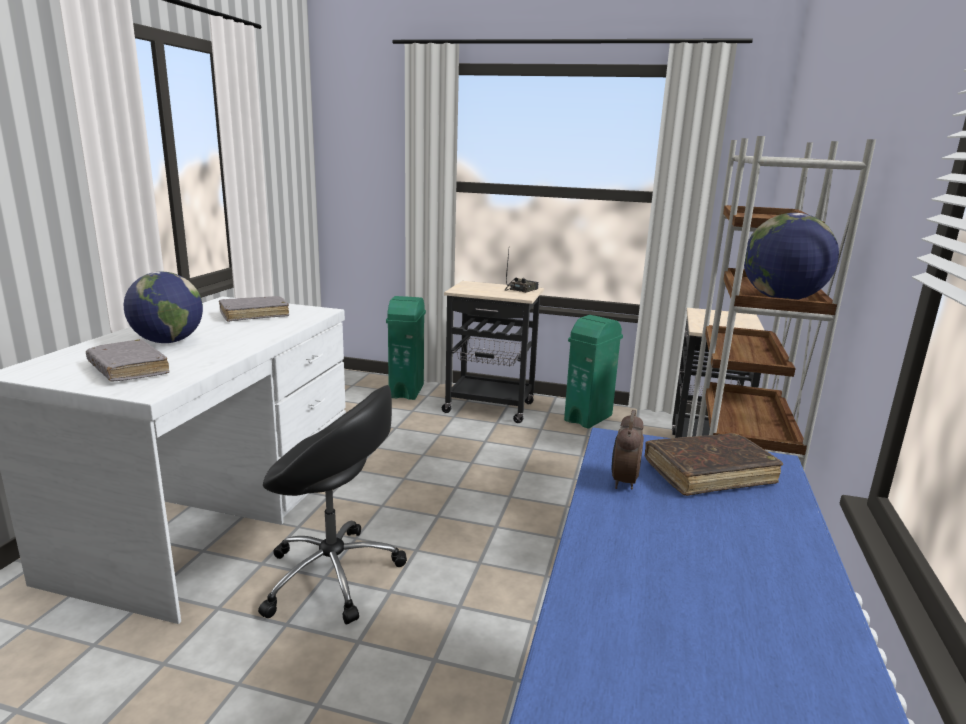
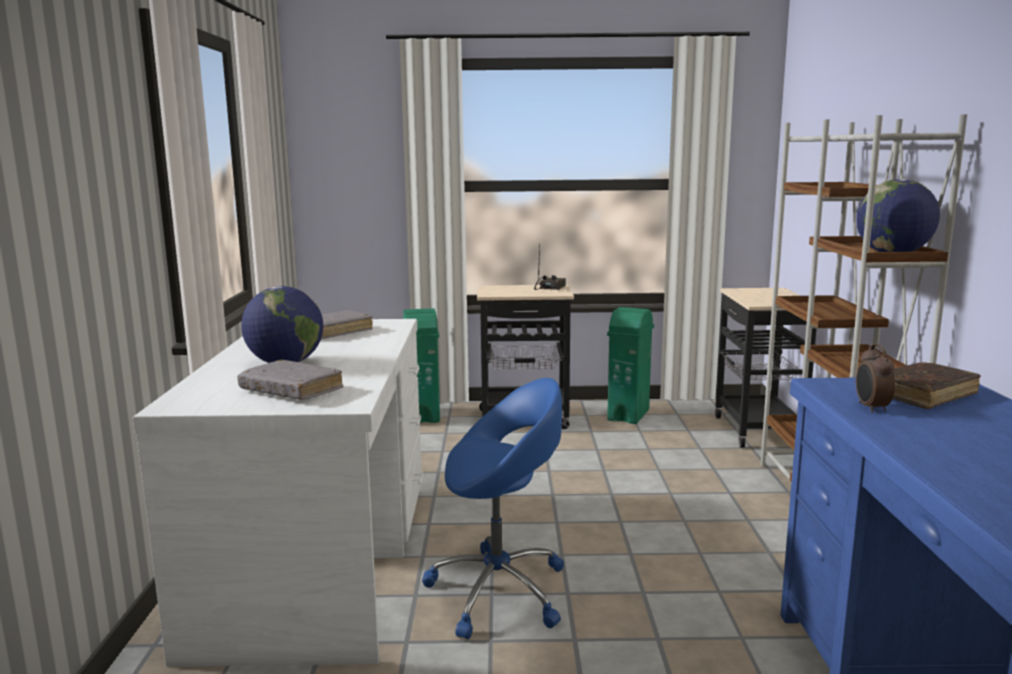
camera: 15 degrees left, 5 degrees down
(335, 575) = (501, 591): black office chair -> blue office chair

